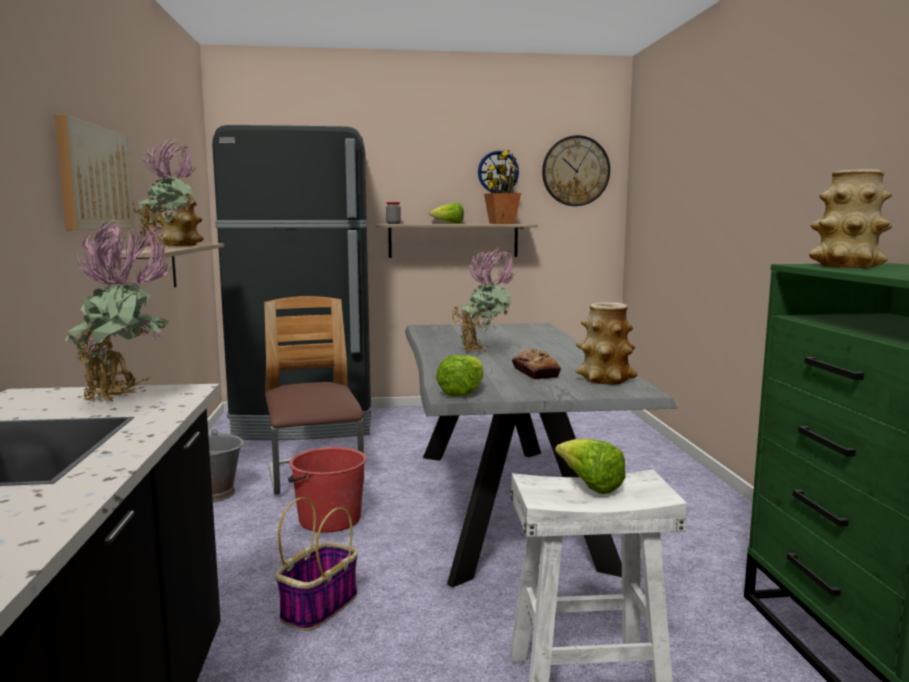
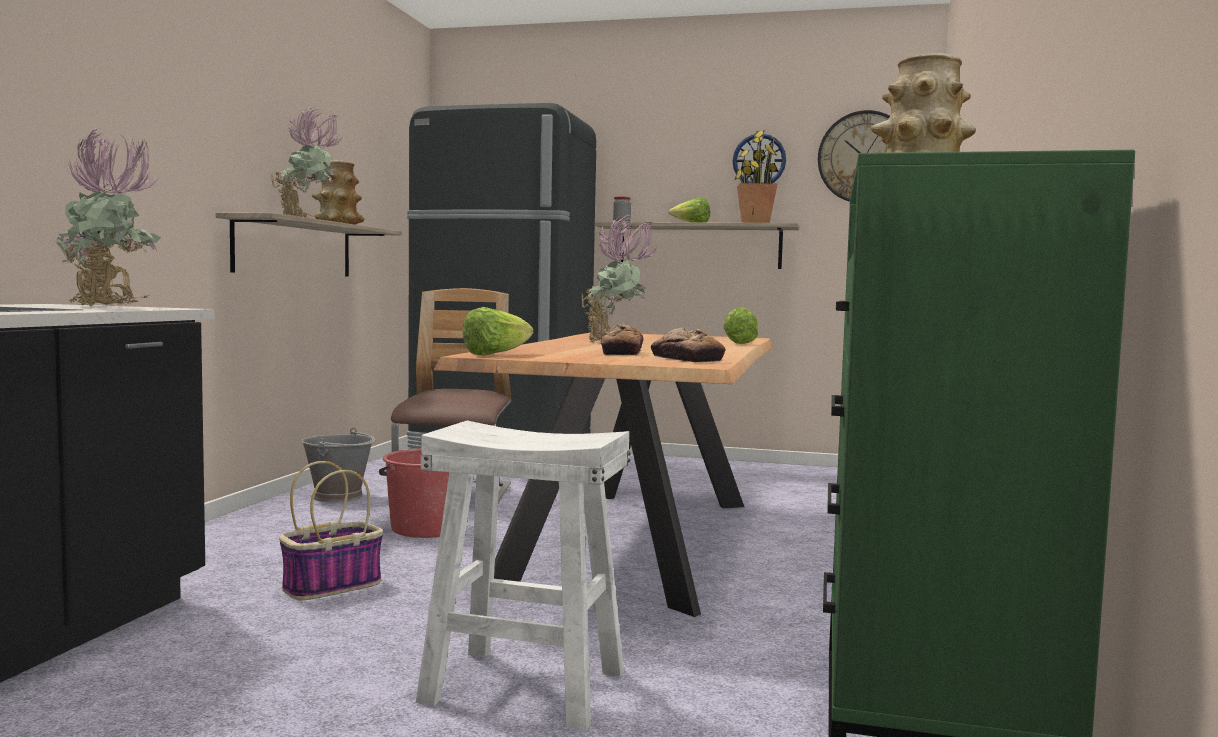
camera: 20 degrees right, 5 degrees down
(94, 178) = (218, 138): picture -> none
(505, 504) = (636, 542): grey dining table -> brown dining table
(589, 485) = (532, 435): lettuce -> lettuce (736, 343)
(604, 380) = (686, 359): vase -> bread

